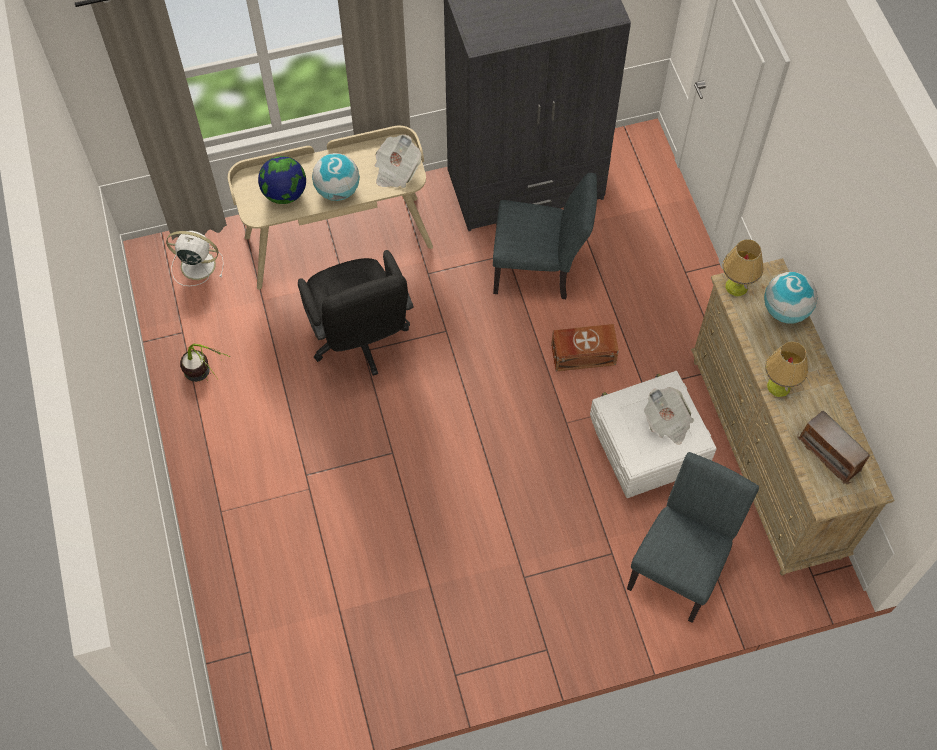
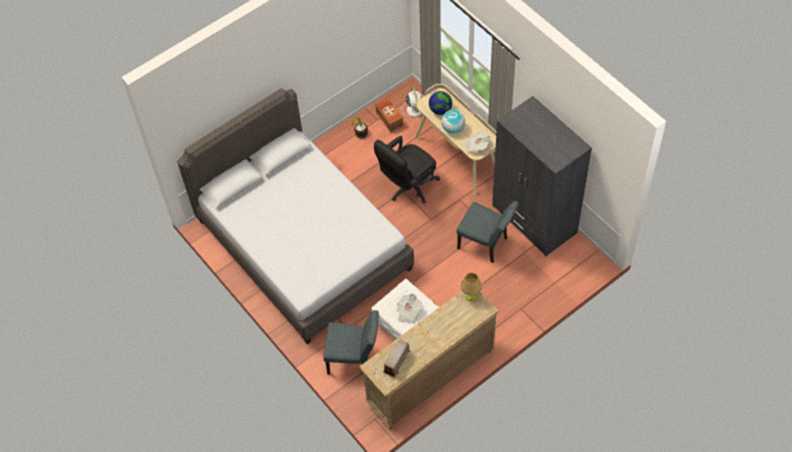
camera: 70 degrees right, 5 degrees down
(392, 562) = (303, 244): none -> grey bed
(540, 271) = (486, 245): grey chair -> grey chair turned 45 degrees counterclockwise
(582, 354) = (448, 279): brown storage box -> brown storage box (389, 119)
(778, 386) = (423, 330): table lamp -> none
(785, 311) = (467, 320): globe -> none

